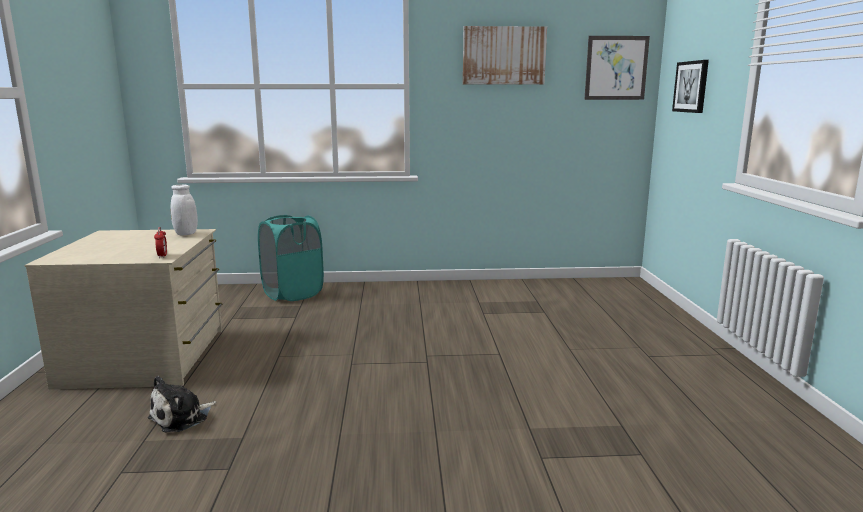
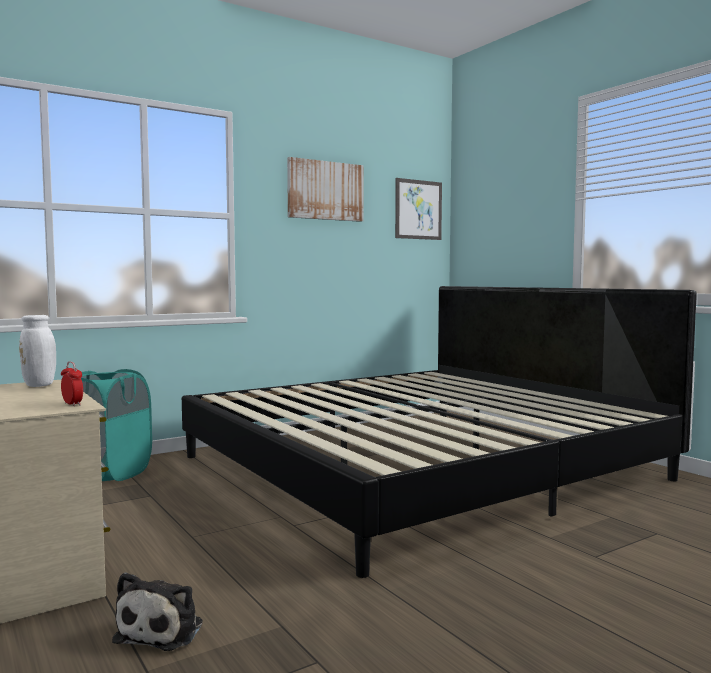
camera: 30 degrees left, 10 degrees down
(519, 333) = (419, 467): none -> bed
(691, 86) = (498, 224): picture -> none

